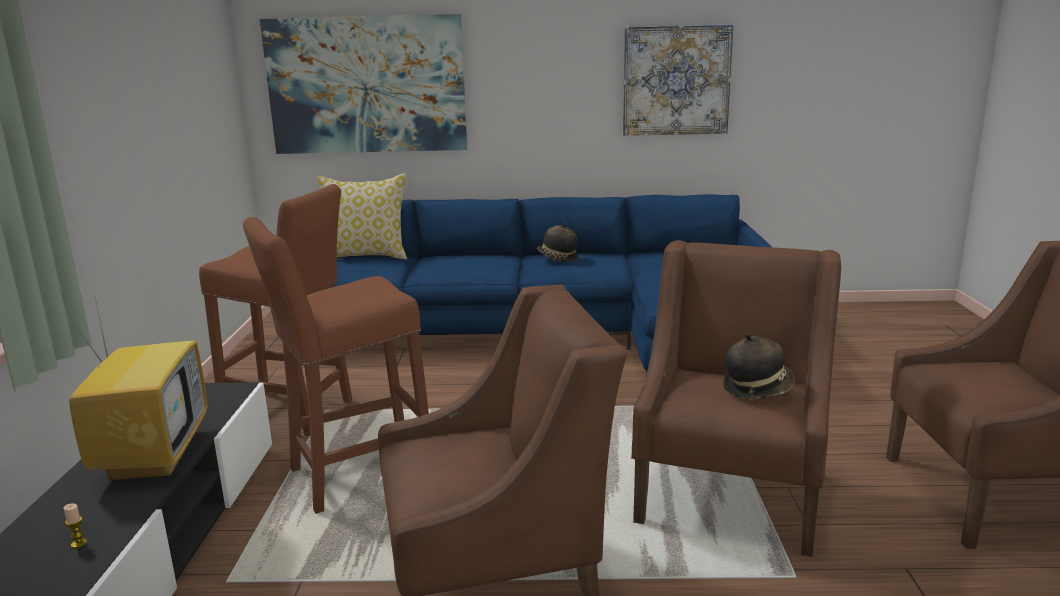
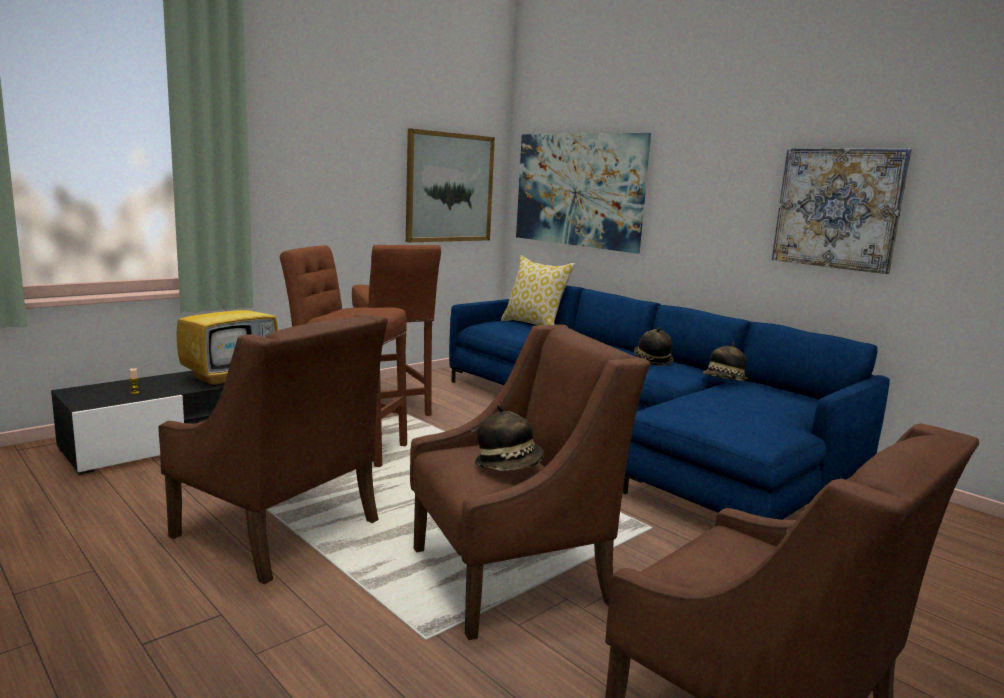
camera: 45 degrees right, 5 degrees down
(202, 102) = (449, 187): none -> picture
(636, 258) = (724, 381): none -> hat

